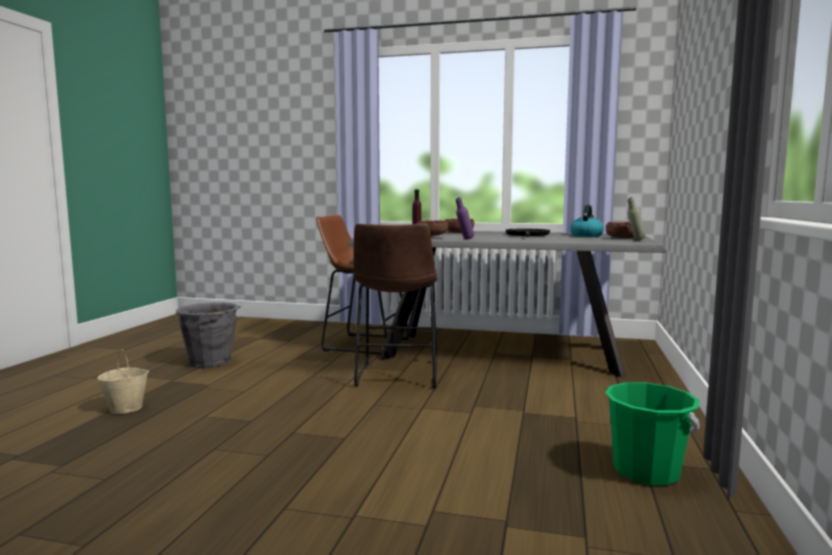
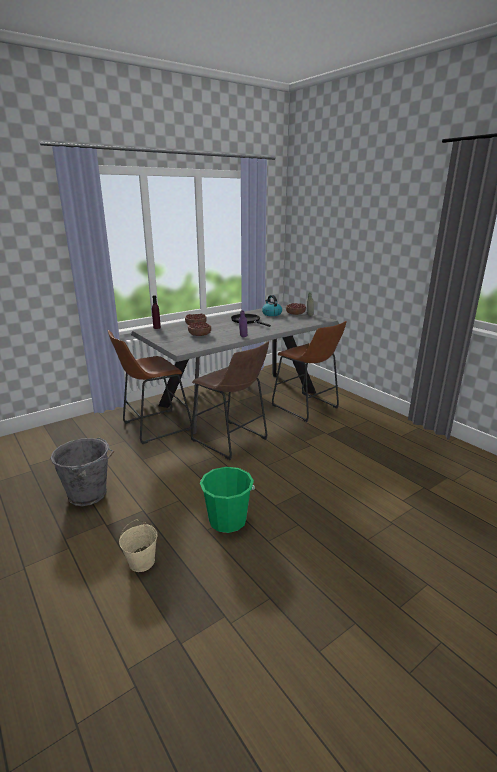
camera: 50 degrees left, 15 degrees up
(566, 384) = (307, 408): none -> brown stool
(647, 471) = (410, 440): green bucket -> green bucket (227, 520)

